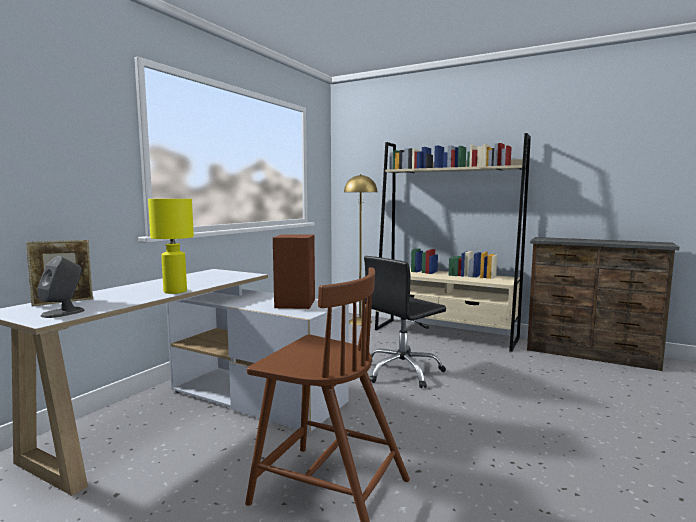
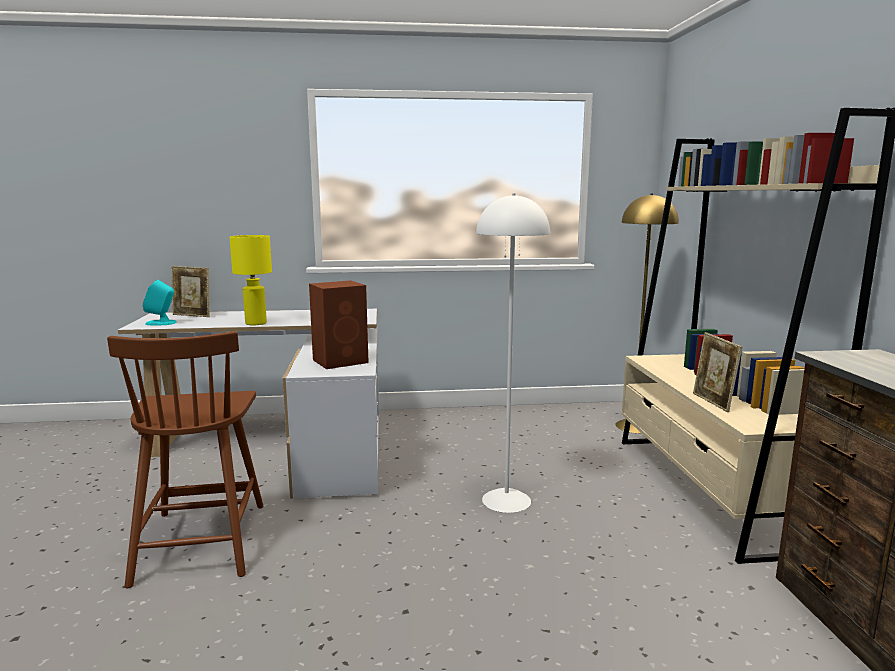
camera: 55 degrees right, 5 degrees up
(63, 313) = (161, 323): grey speaker -> turquoise speaker
(402, 372) = (506, 500): black office chair -> white floor lamp
(468, 279) = (712, 402): none -> picture frame

